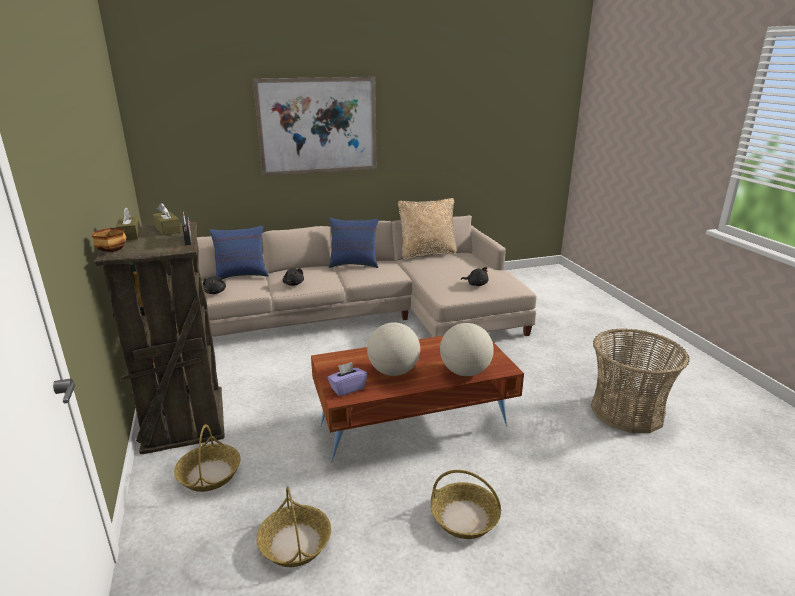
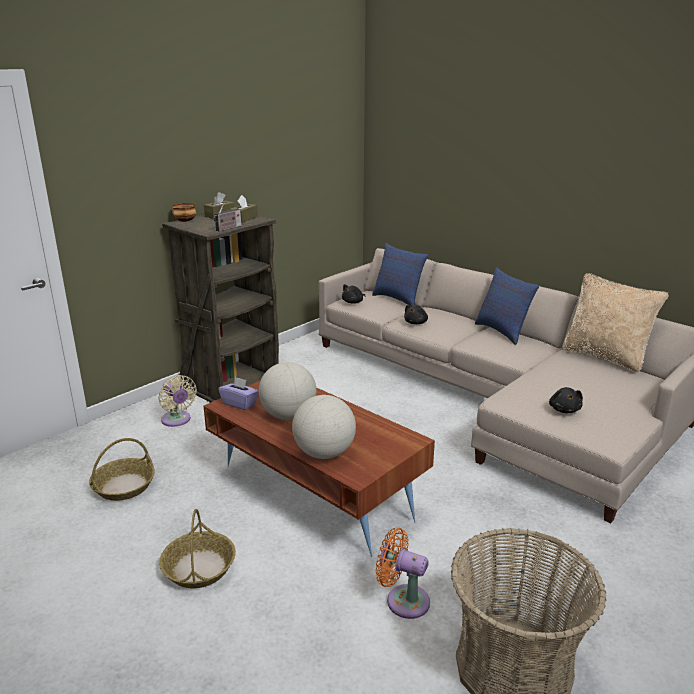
camera: 60 degrees right, 0 degrees up
(209, 474) = (177, 420): basket -> beige fan
(318, 126) = (528, 156): picture -> none
(555, 428) = (403, 600): none -> orange fan

